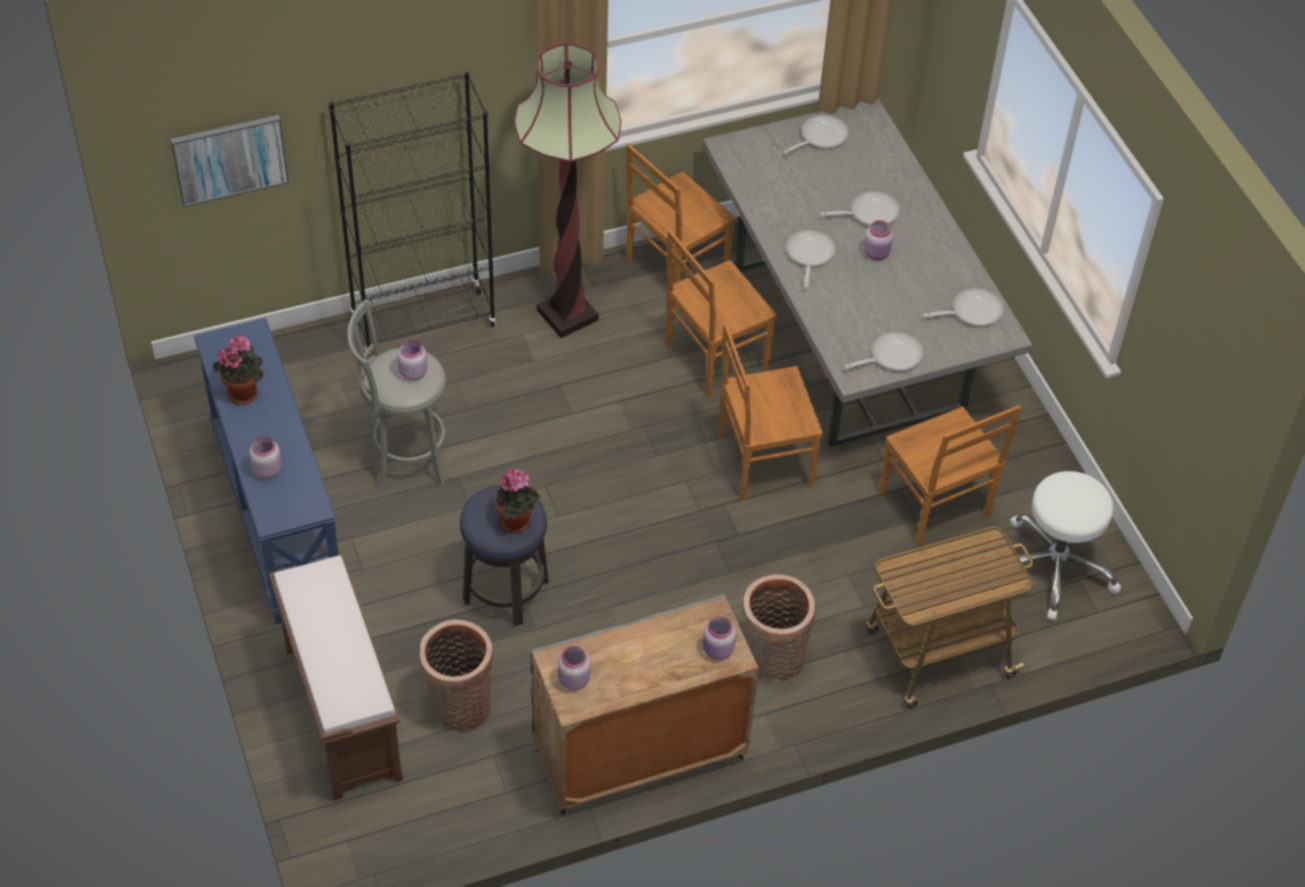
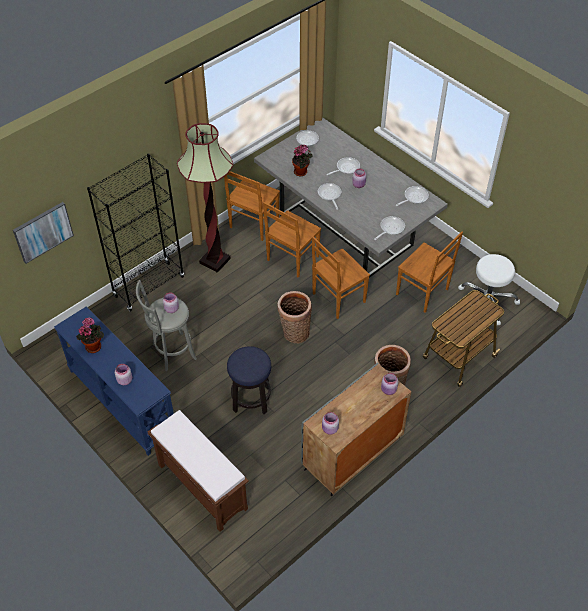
camera: 20 degrees left, 0 degrees up
(459, 706) = (257, 462): basket -> basket (294, 333)
(518, 522) = (257, 363): potted plant -> potted plant (301, 172)

